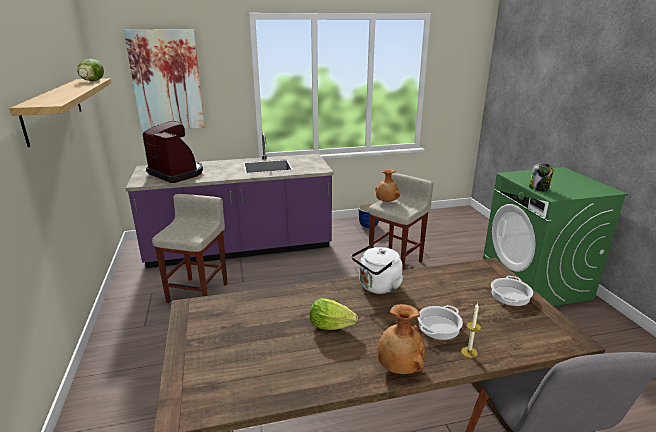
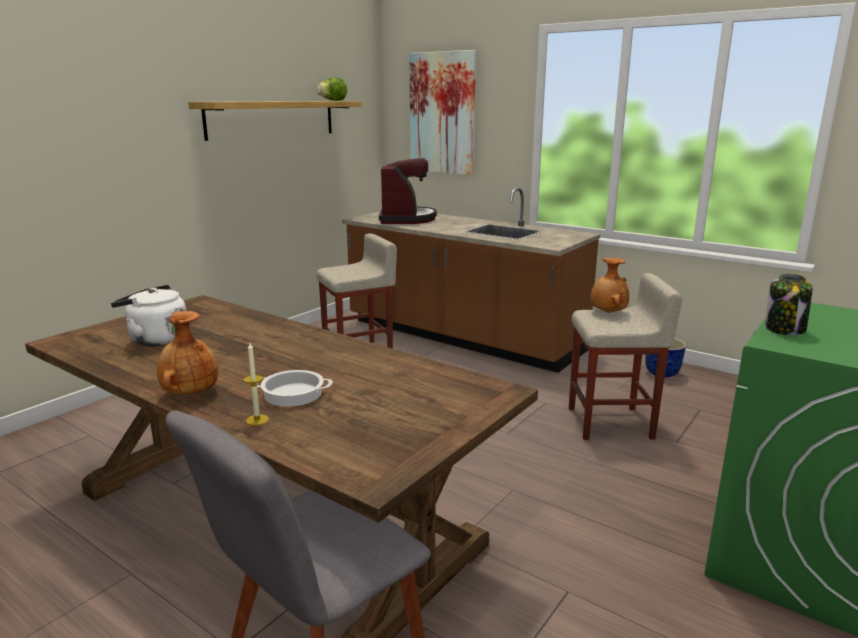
camera: 50 degrees right, 5 degrees down
(240, 248) = (461, 336): purple counter -> brown counter
(330, 325) = (231, 350): lettuce -> none
(377, 287) = (337, 349): white kettle -> white kettle (155, 340)
(510, 295) = (435, 418): cooking pot -> none

